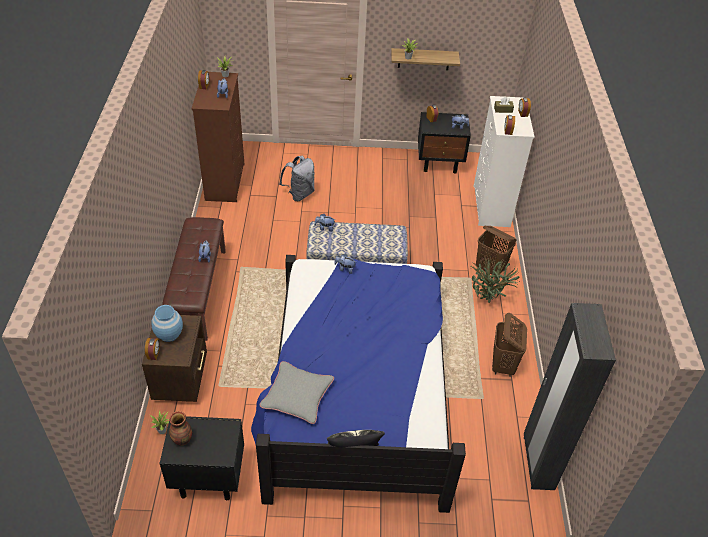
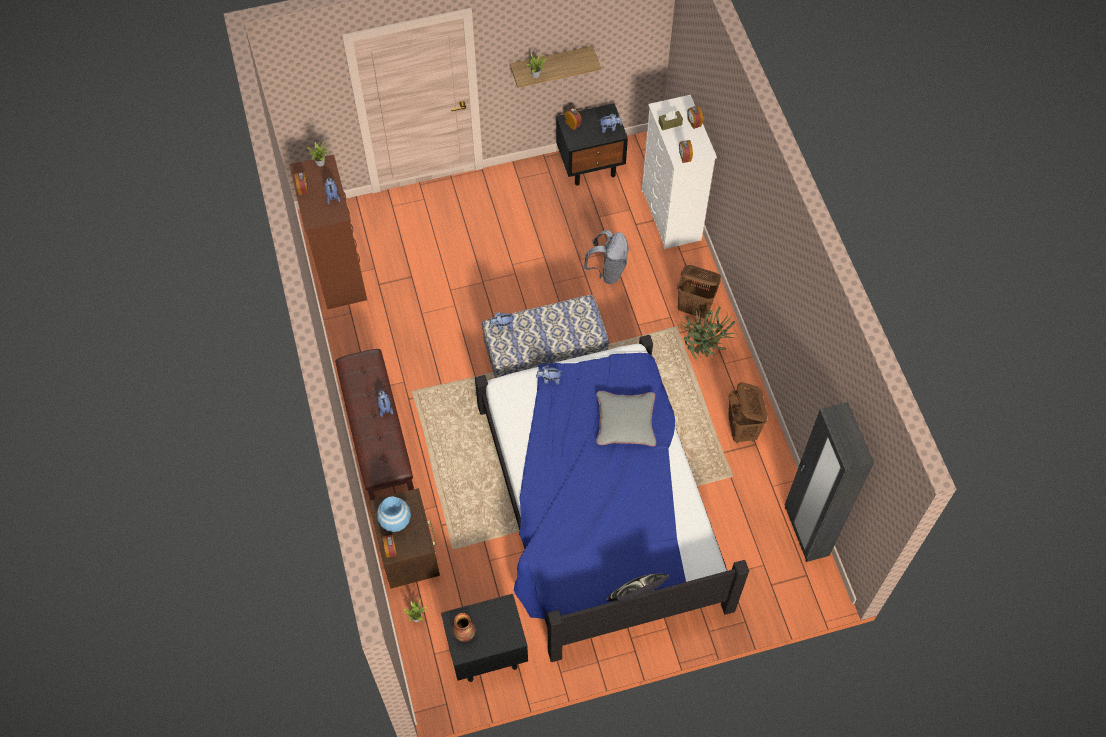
camera: 15 degrees left, 15 degrees up
(297, 396) = (558, 550): grey pillow -> grey pillow (625, 421)
(299, 194) = (438, 265): grey backpack -> grey backpack (608, 271)

